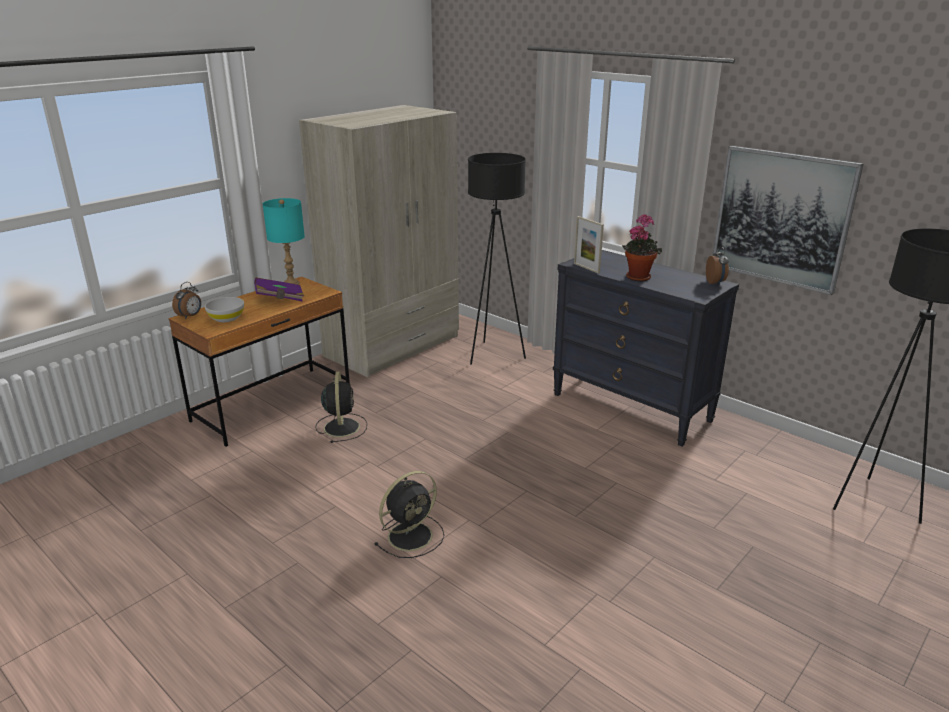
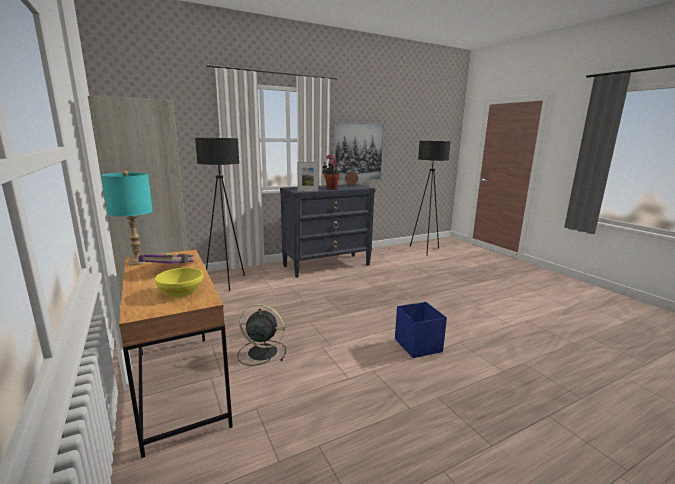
camera: 70 degrees left, 10 degrees down
(190, 316) = (139, 310): alarm clock -> none
(226, 318) = (181, 292): white bowl -> yellow bowl
(412, 535) = (418, 345): black fan -> blue storage box

